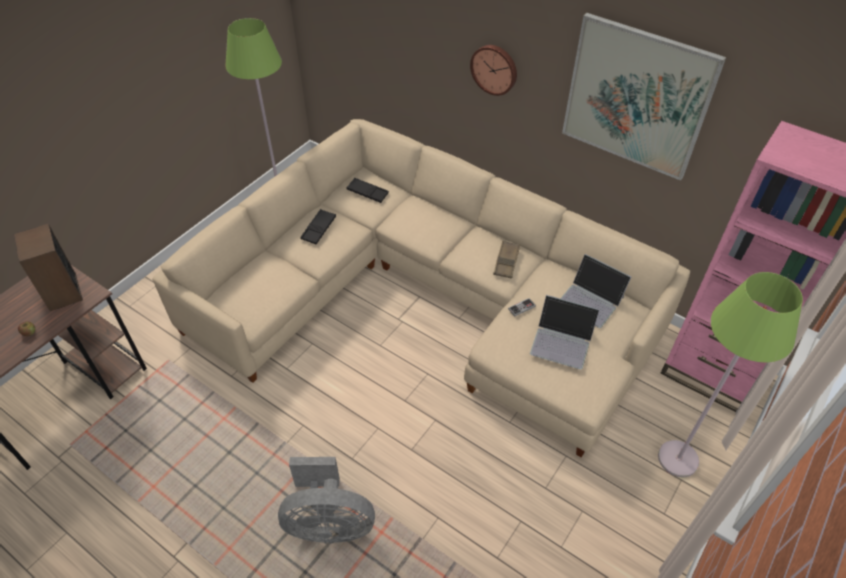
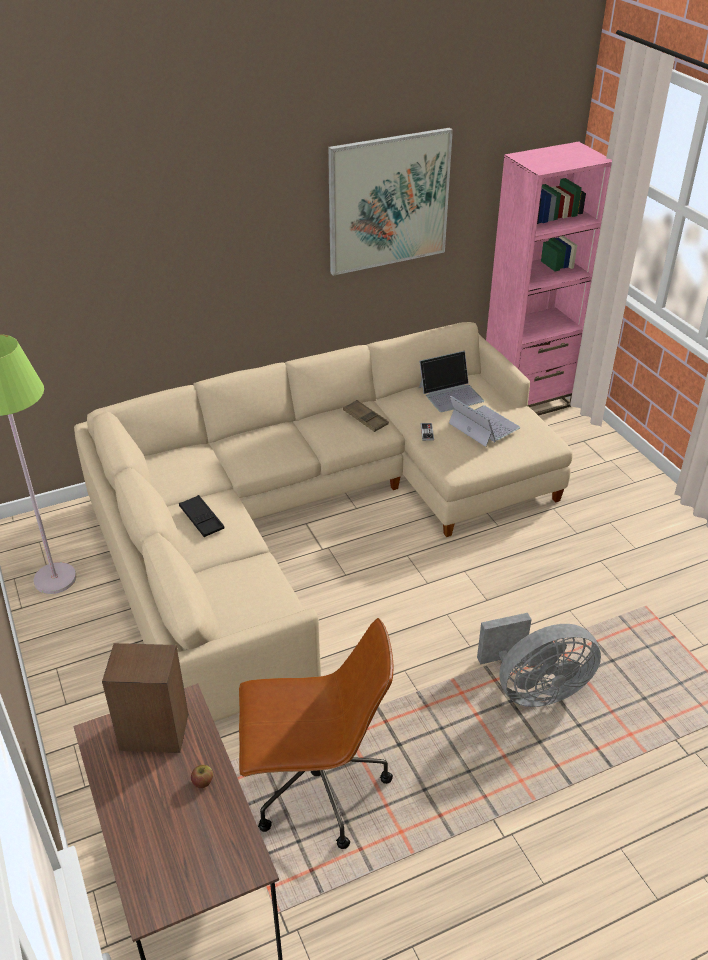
camera: 60 degrees left, 10 degrees down
(172, 420) = (315, 788): none -> brown office chair
(328, 523) = (534, 689): grey fan -> grey fan turned 45 degrees clockwise
(367, 192) = (180, 467): black tray -> none
(494, 69) = (244, 253): wall clock -> none
(562, 341) = (483, 425): laptop -> laptop turned 90 degrees counterclockwise
(678, 459) = (592, 453): green floor lamp -> none

